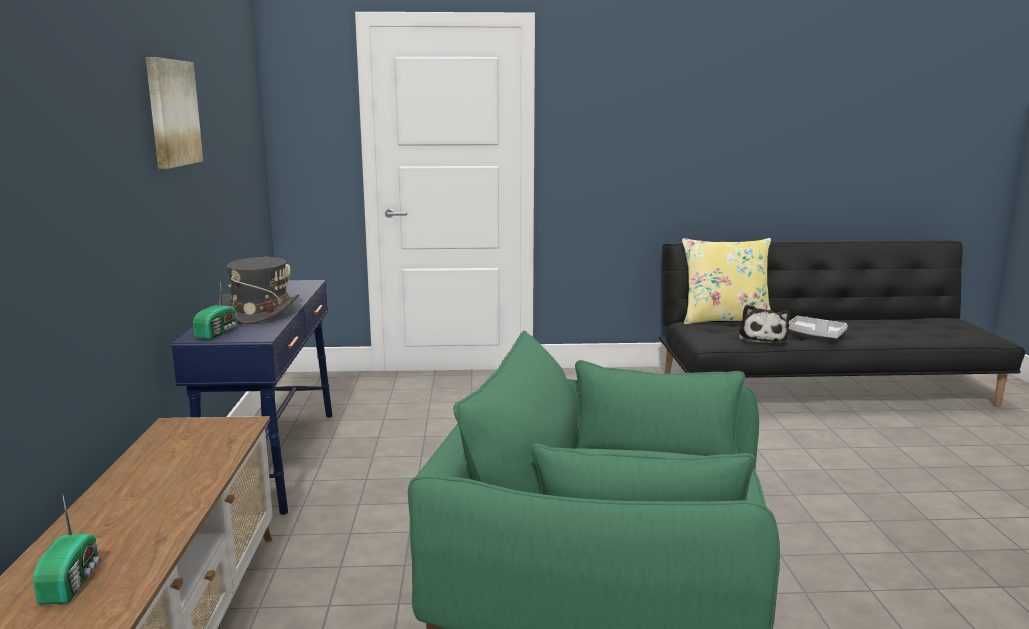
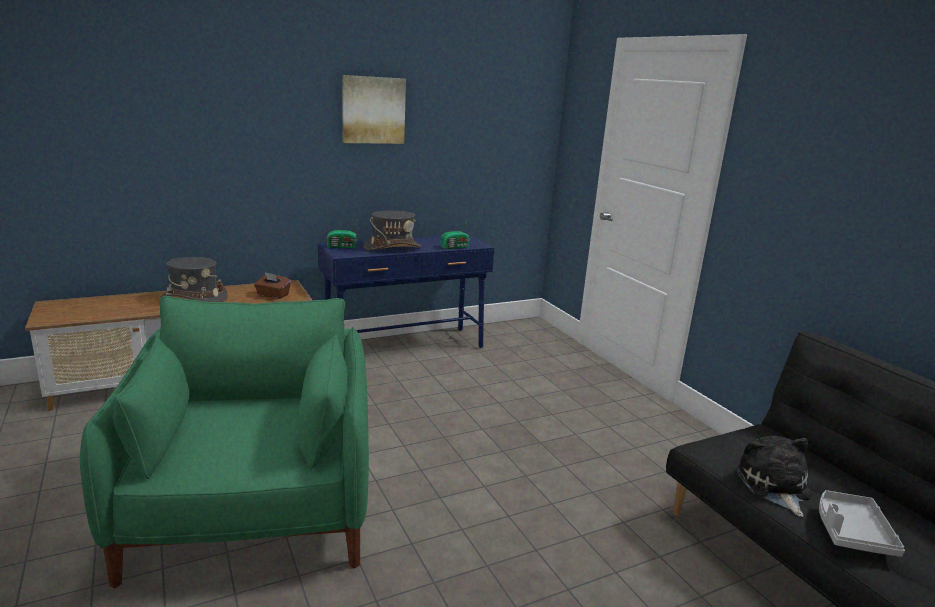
camera: 65 degrees right, 5 degrees up
(73, 581) = (115, 305): radio -> radio (455, 247)
(141, 499) = (194, 298): none -> grey hat
(214, 439) = (273, 295): none -> brown tissue box
(724, 320) = (815, 454): yellow pillow -> none
(762, 338) = (774, 486): plush toy -> plush toy turned 105 degrees clockwise

